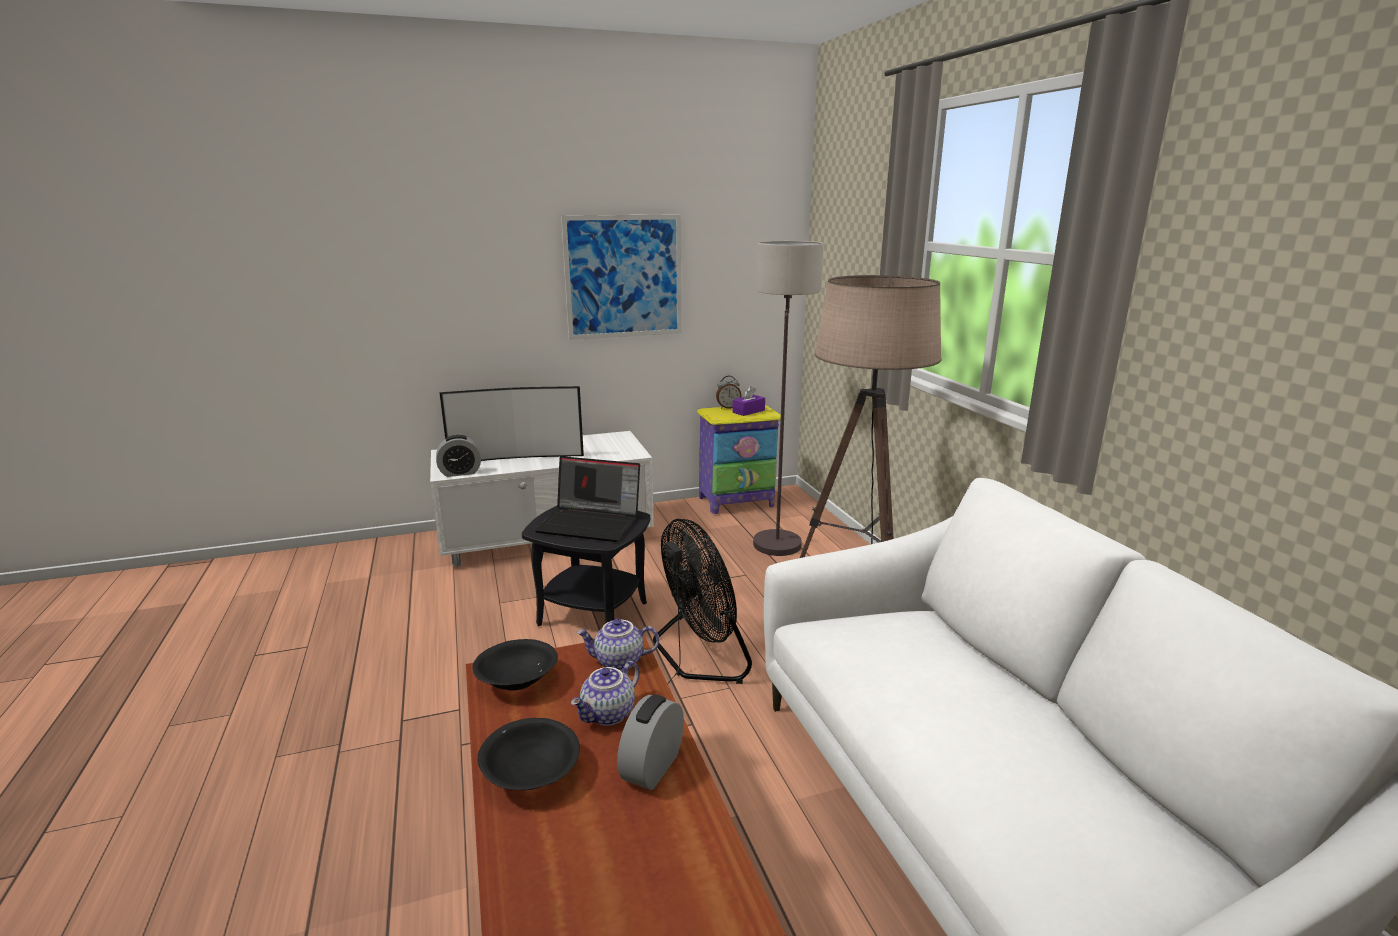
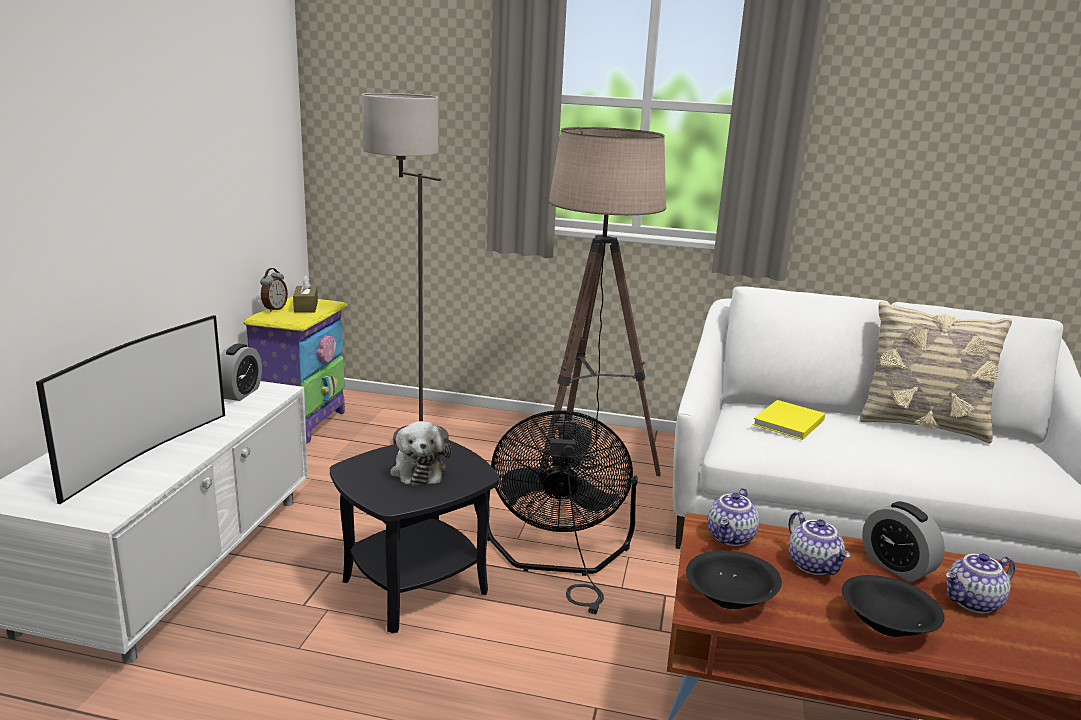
camera: 60 degrees left, 0 degrees up
(460, 473) = (121, 503): alarm clock -> alarm clock (240, 393)
(591, 523) = (418, 470): laptop -> plush toy
(619, 834) = (973, 603): none -> teapot
(624, 277) = (158, 149): picture -> none
(748, 411) = (306, 306): purple tissue box -> brown tissue box
(900, 640) = (787, 423): none -> yellow book
(1067, 740) = (922, 426): none -> beige pillow

